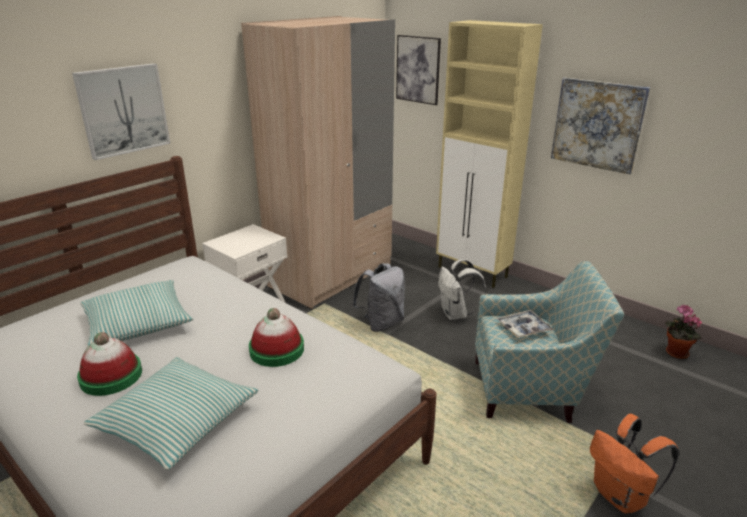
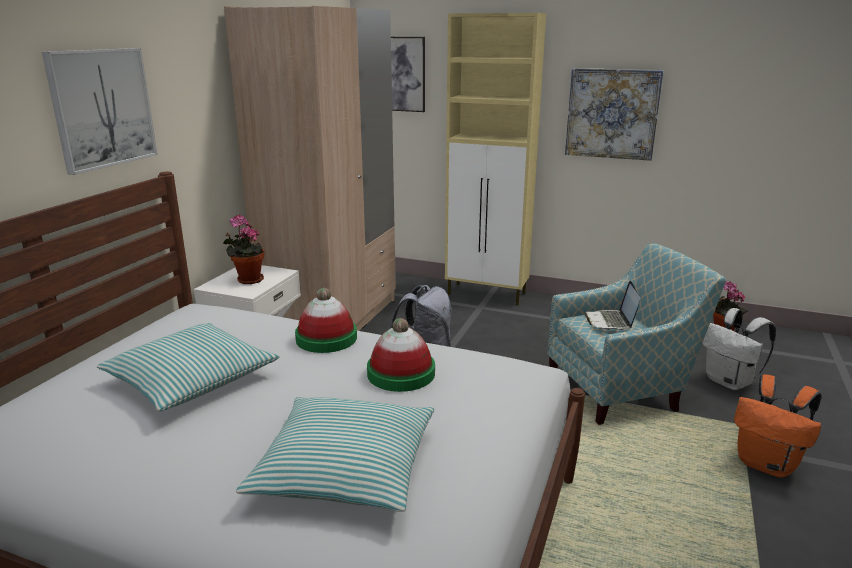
camera: 20 degrees left, 5 degrees down
(111, 376) = (208, 441): hat -> hat (326, 338)
(243, 241) = (248, 280): none -> potted plant
(456, 314) = (498, 336): white backpack -> white backpack (730, 382)
(523, 328) = (611, 321): tray -> laptop

